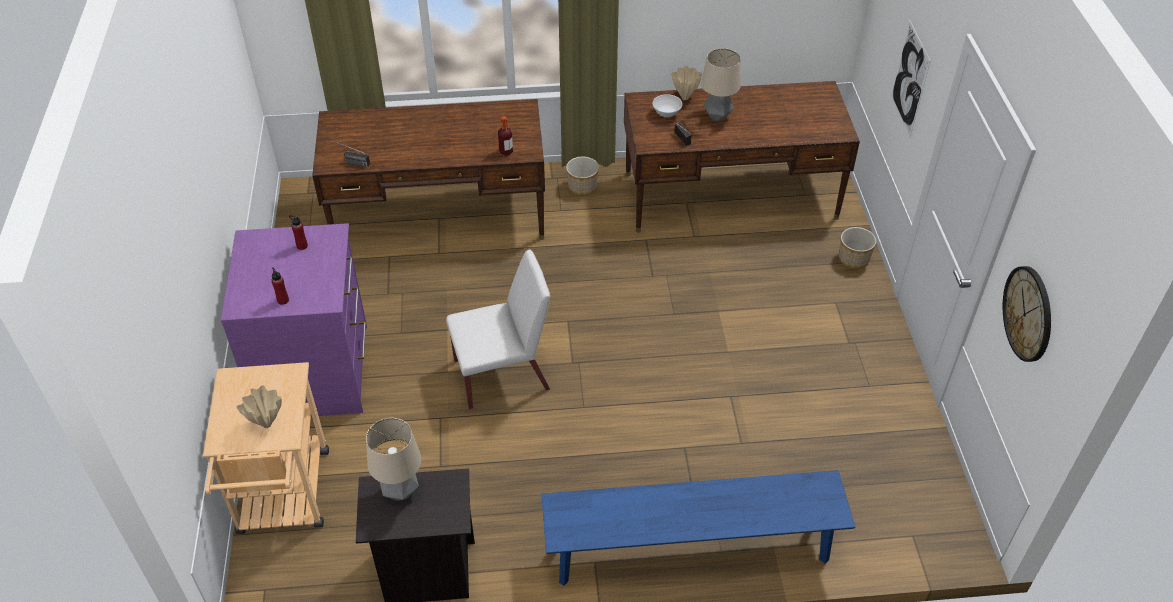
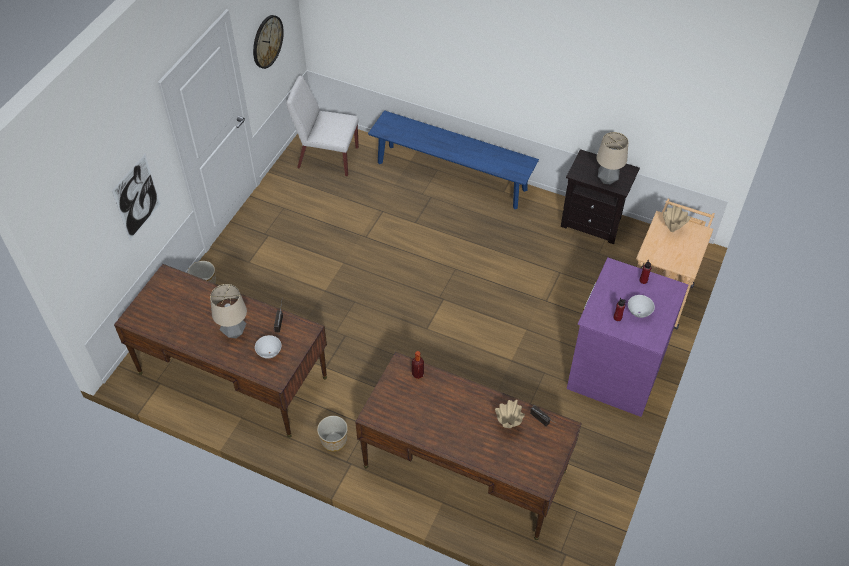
camera: 150 degrees left, 5 degrees up
(277, 261) = (638, 312): none -> white bowl
(503, 374) = (492, 311): white chair -> white chair (327, 157)
(685, 97) = (239, 363): beige vase -> beige vase (508, 425)

